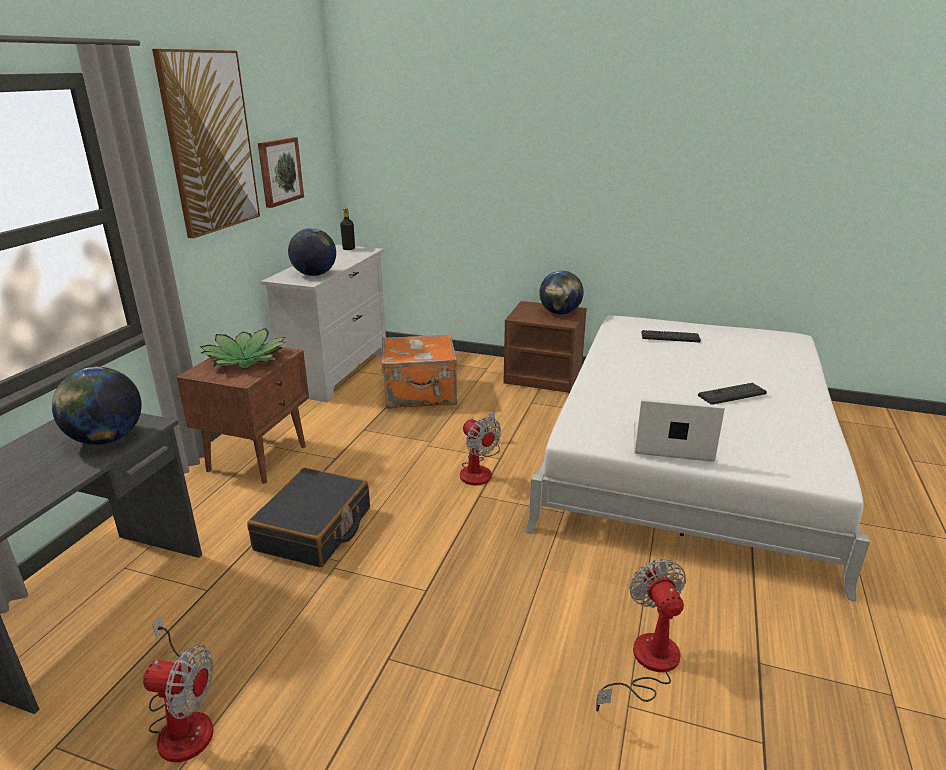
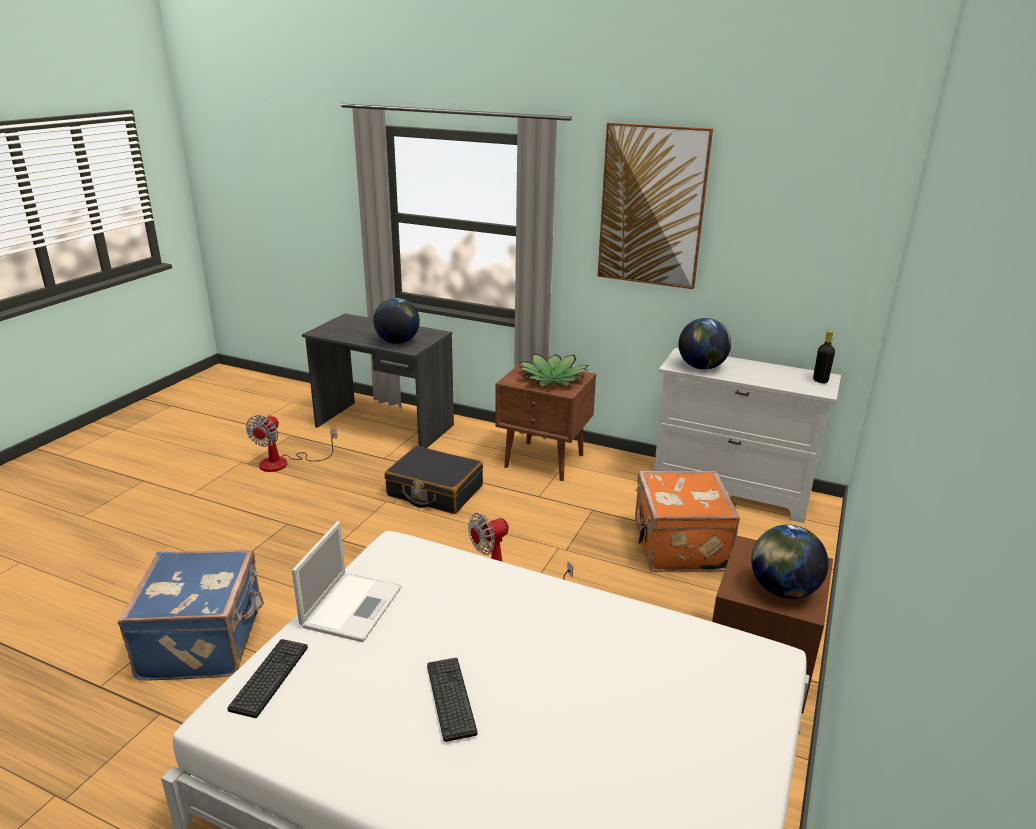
camera: 95 degrees right, 0 degrees up
(279, 171) = (753, 258): picture -> none
(646, 664) = (205, 641): fan -> blue suitcase
(670, 337) = (685, 695): keyboard -> keyboard (269, 677)

